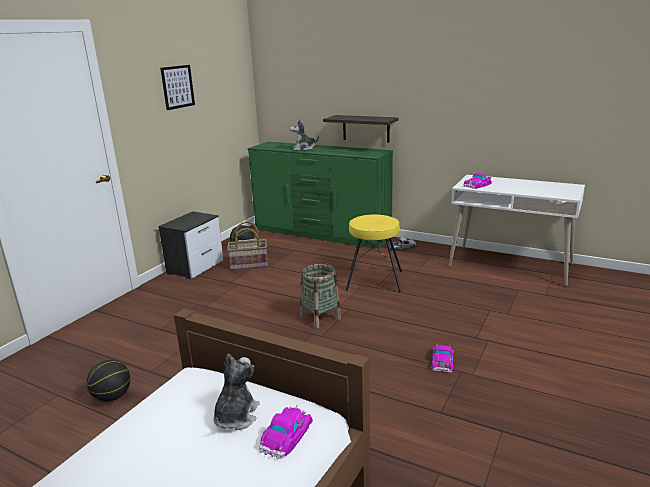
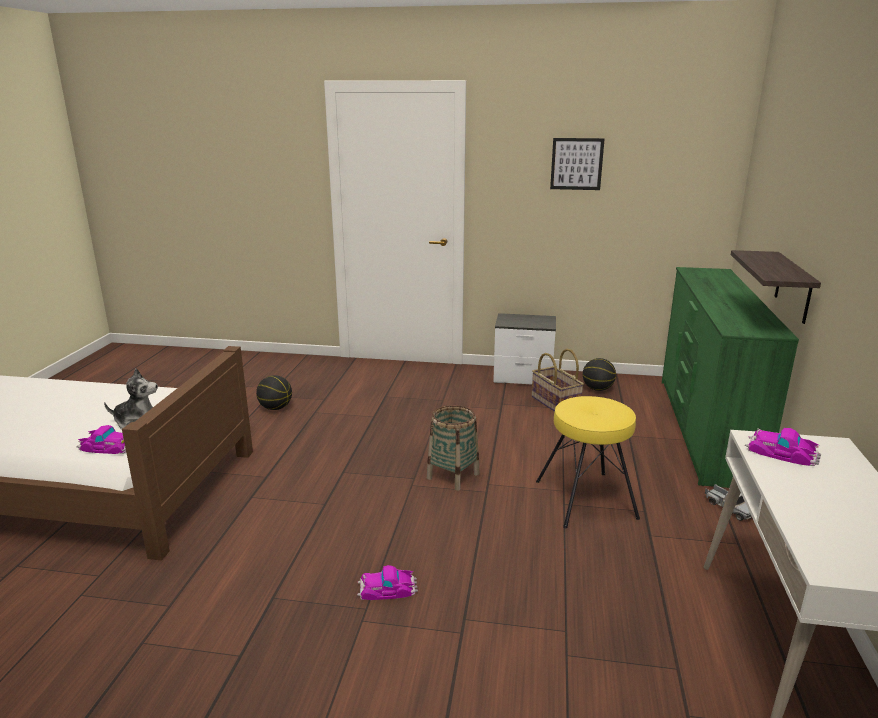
camera: 70 degrees right, 0 degrees up
(304, 148) = (716, 290): plush toy -> none

